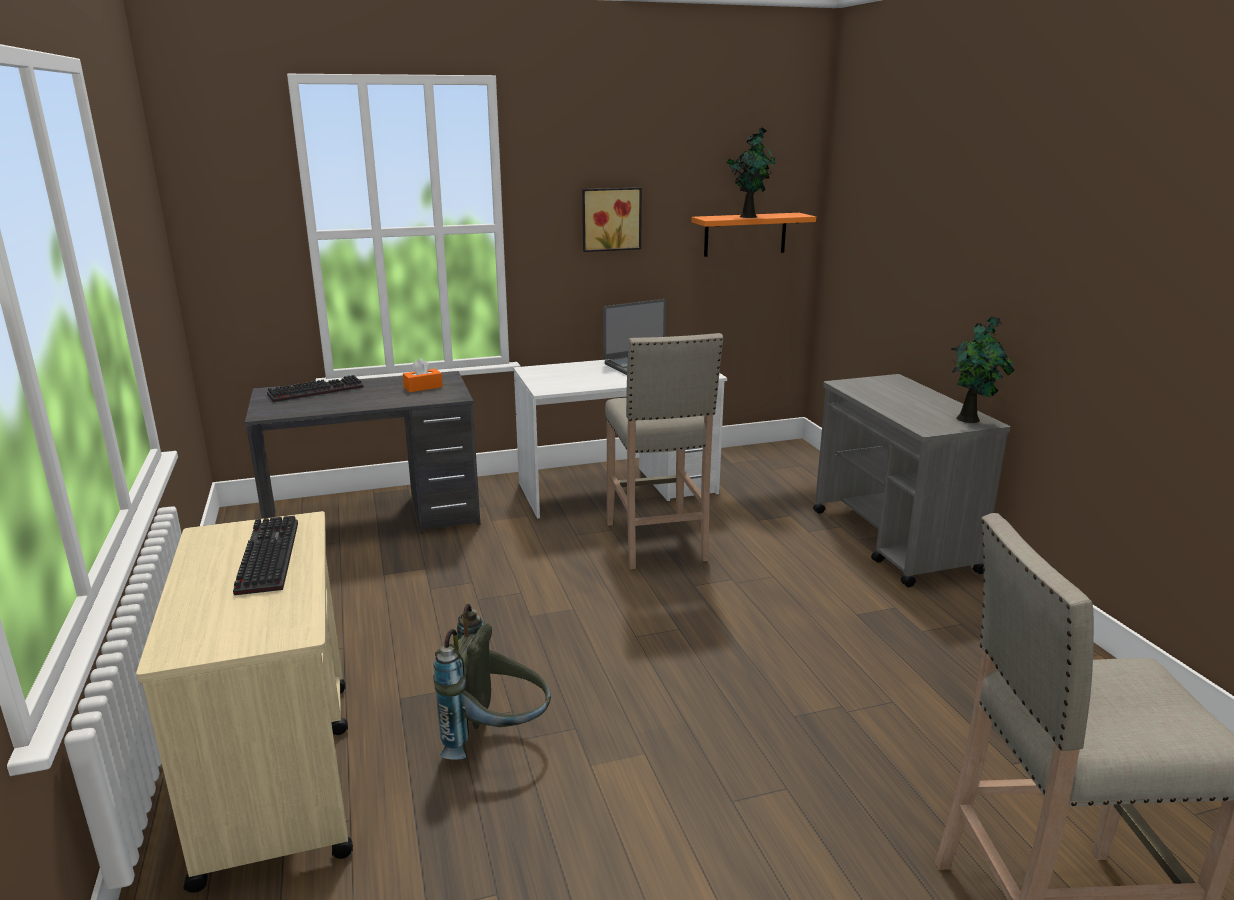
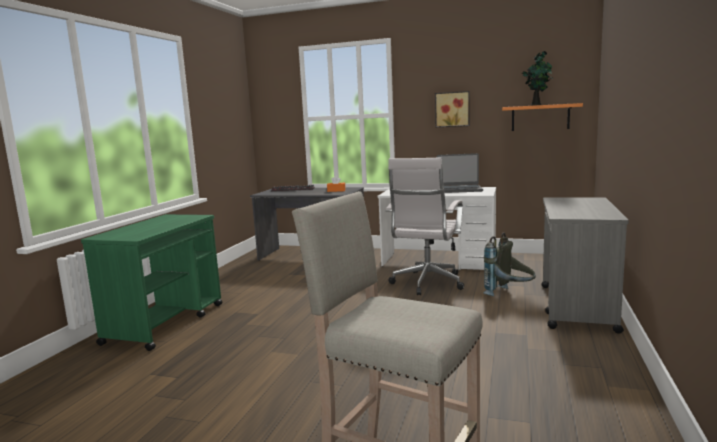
camera: 35 degrees right, 10 degrees down
(265, 556) = (170, 222): keyboard -> none
(279, 774) = (166, 323): beige cart -> green cart
(497, 739) = (249, 333): grey backpack -> grey backpack (510, 295)
(656, 542) = (426, 284): beige stool -> white office chair
(970, 419) = (604, 215): potted plant -> none

